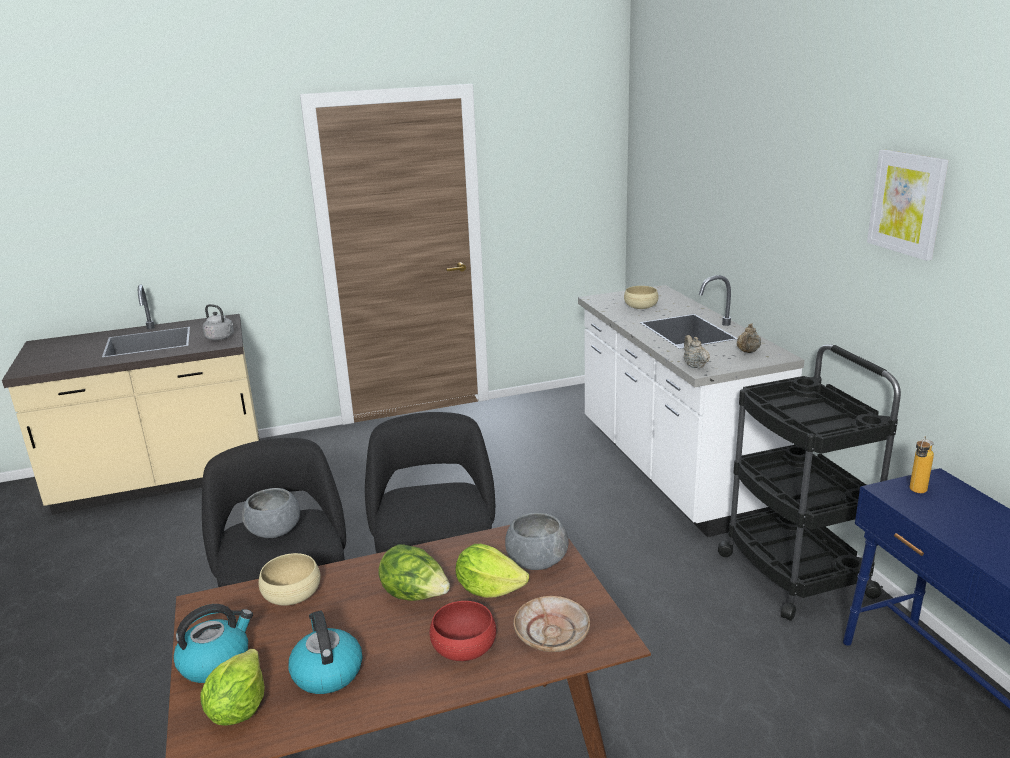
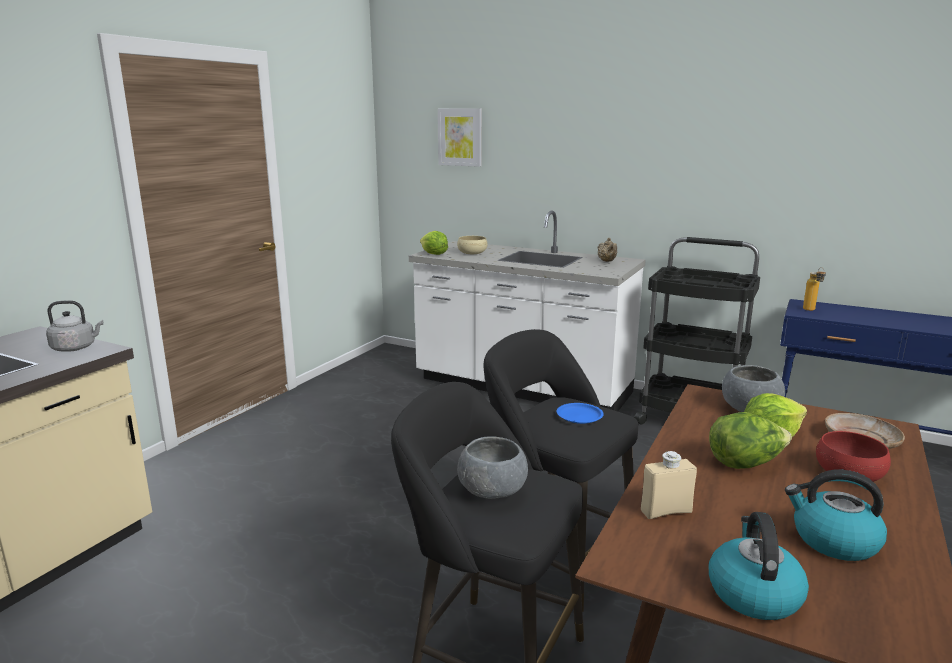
camera: 45 degrees left, 5 degrees down
(238, 708) = (860, 608): lettuce -> lettuce (434, 254)
(291, 594) = (666, 511): beige bowl -> beige bottle
(438, 506) = (579, 416): none -> blue plate
(694, 365) = (599, 273): beige teapot -> none
(907, 203) = (737, 123): picture -> picture (460, 137)

